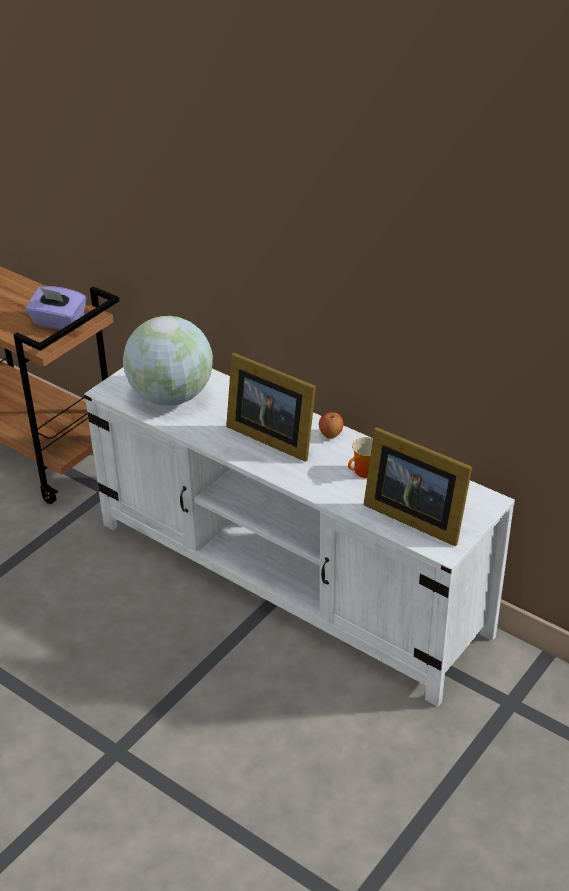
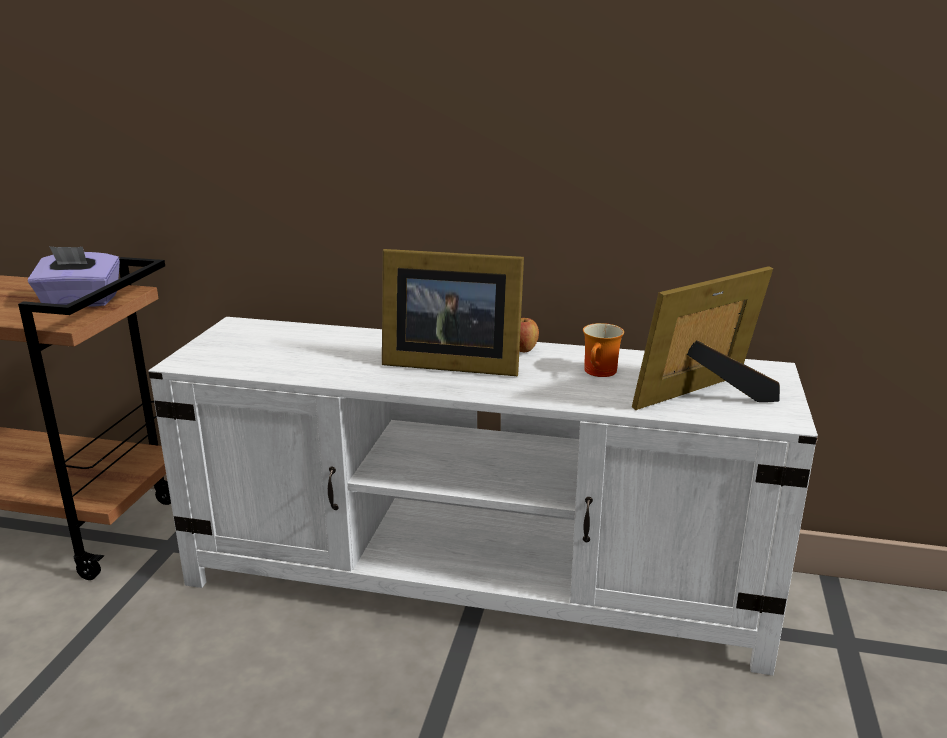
camera: 25 degrees left, 15 degrees down
(171, 396) = (281, 353): globe -> none
(413, 515) = (706, 397): picture frame -> picture frame turned 135 degrees clockwise

